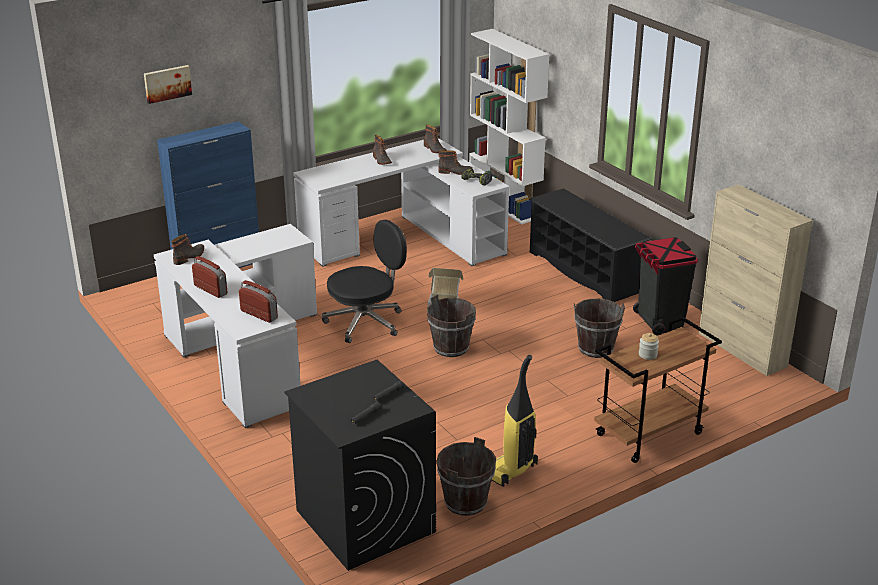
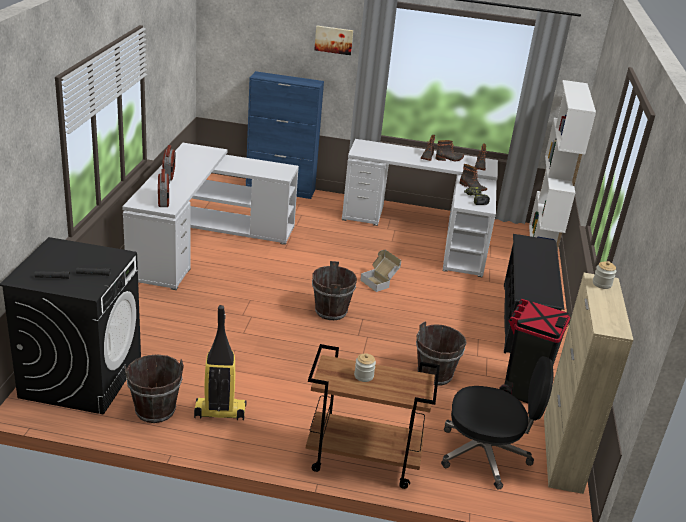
camera: 40 degrees right, 0 degrees up
(167, 83) = (272, 30): picture -> picture (334, 40)
(189, 257) = (197, 152): boot -> boot (449, 159)
(366, 322) = (307, 265): black office chair -> black office chair (485, 455)
(738, 193) = (602, 284): none -> jar

